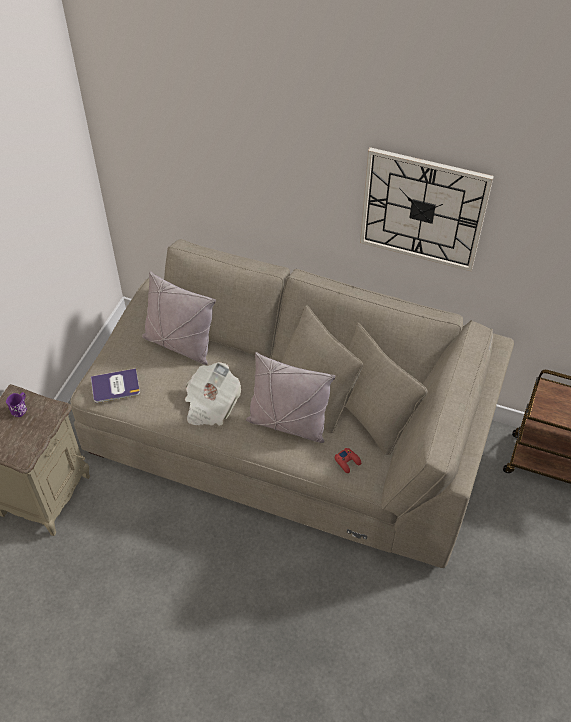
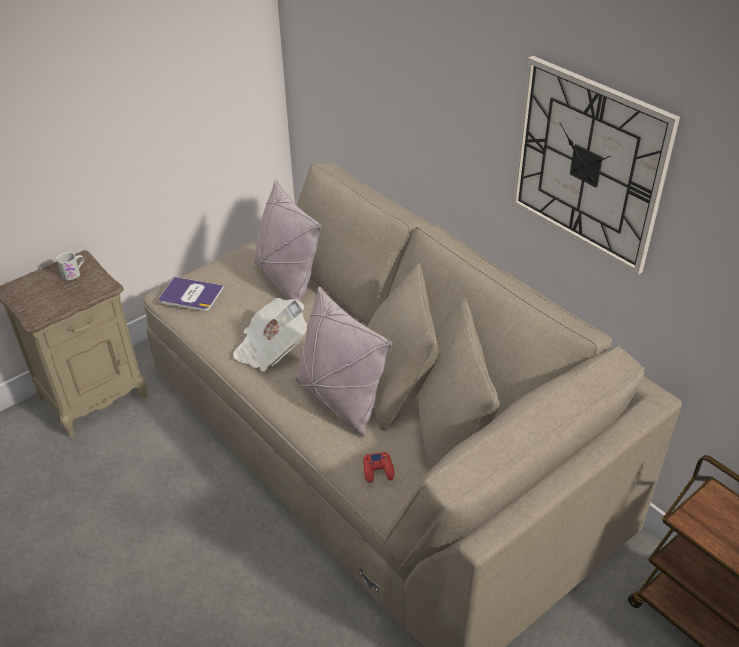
camera: 30 degrees right, 10 degrees down
(20, 408) = (74, 273): purple mug -> white mug

